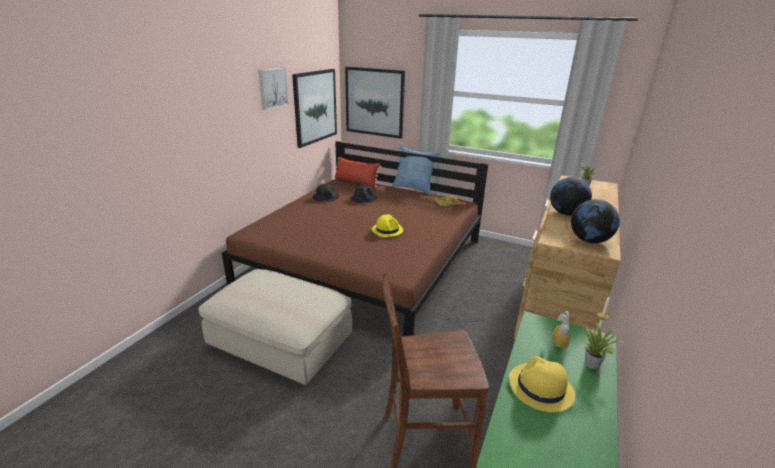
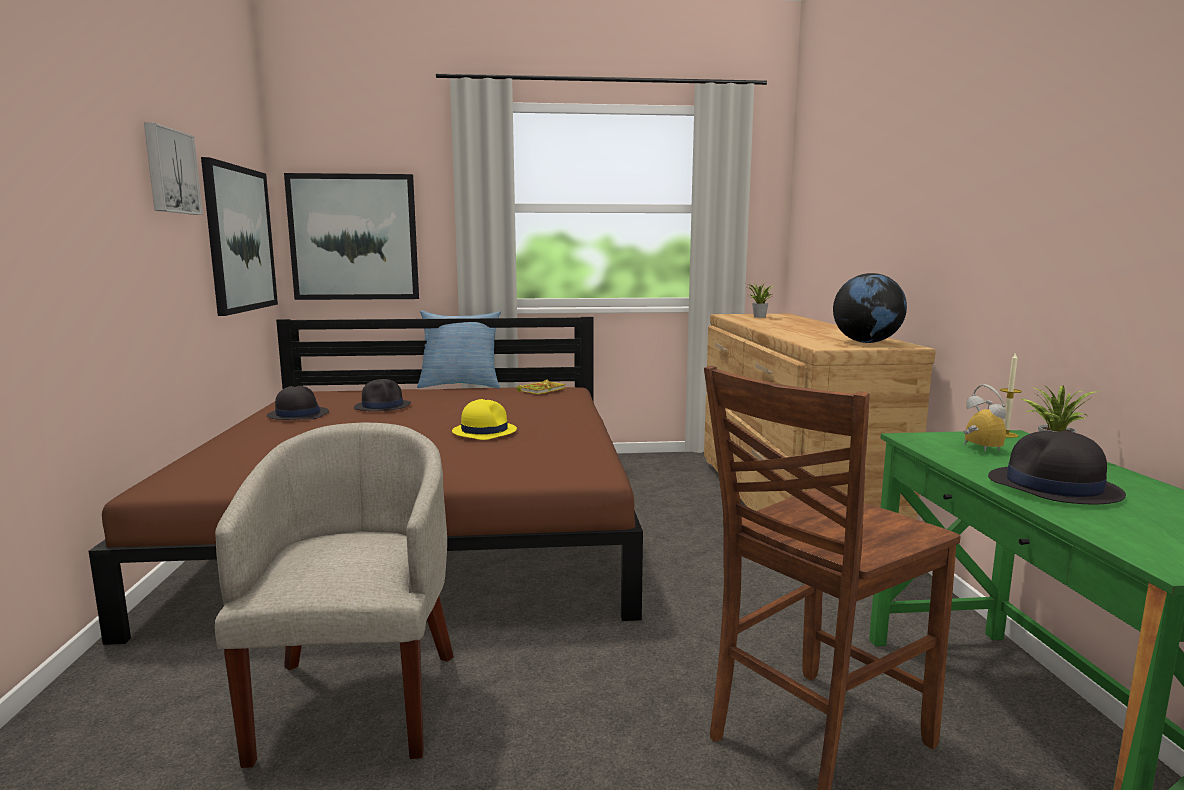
camera: 30 degrees left, 15 degrees down
(282, 340) = (357, 699): beige ottoman -> beige armchair
(356, 182) = (338, 392): red pillow -> none
(540, 387) = (1053, 487): yellow hat -> black hat
(566, 213) = (790, 332): globe -> none

